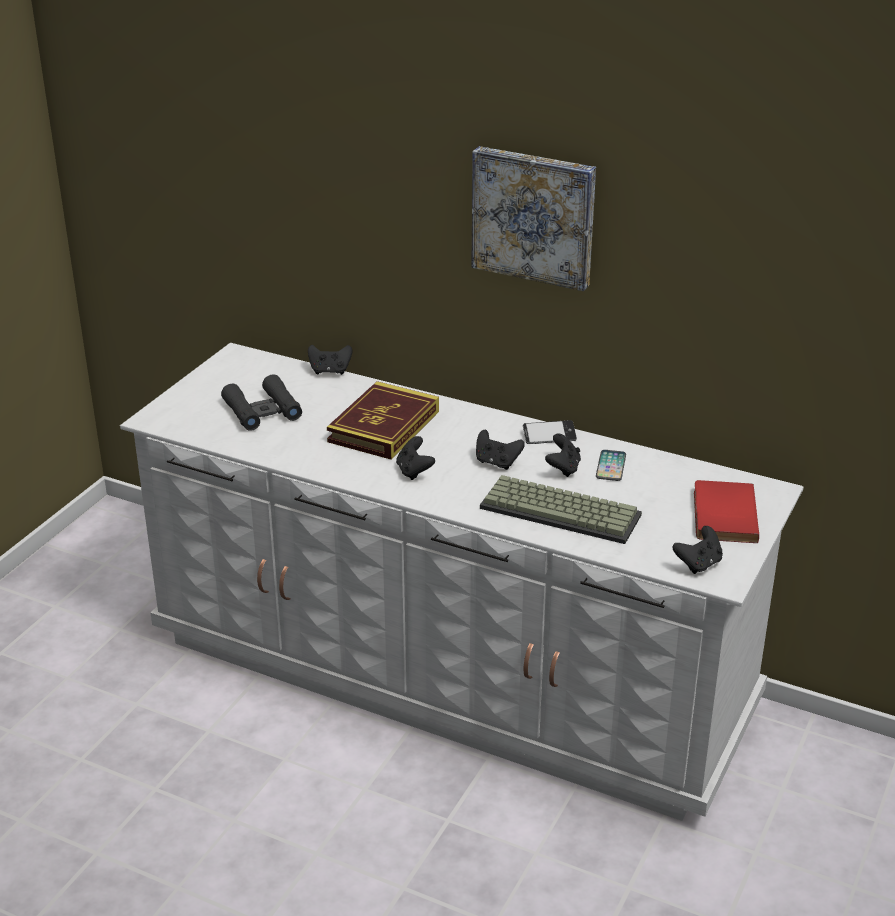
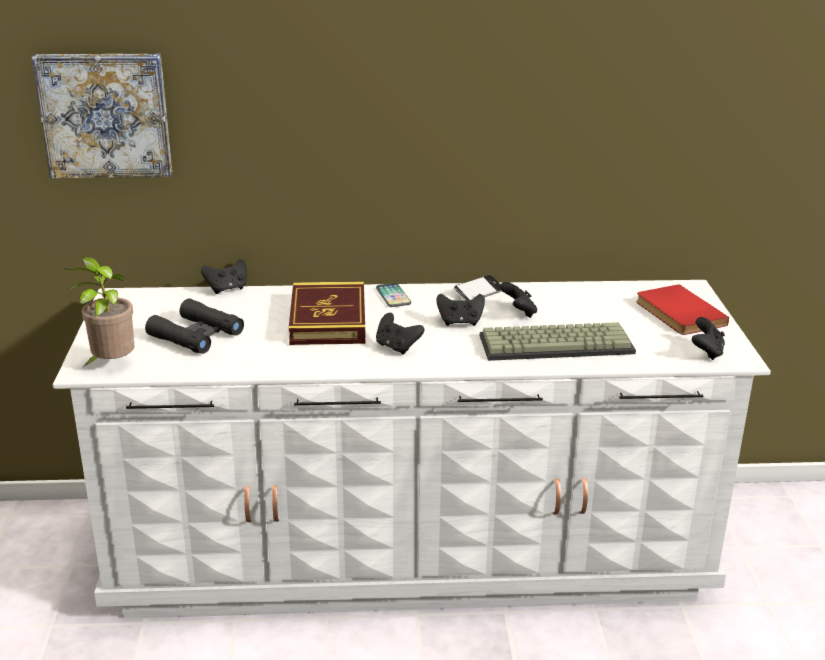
camera: 30 degrees left, 5 degrees down
(174, 420) = (111, 365): none -> potted plant
(534, 216) = (442, 81): picture -> picture (105, 114)
(611, 466) = (554, 302): phone -> phone (393, 296)

